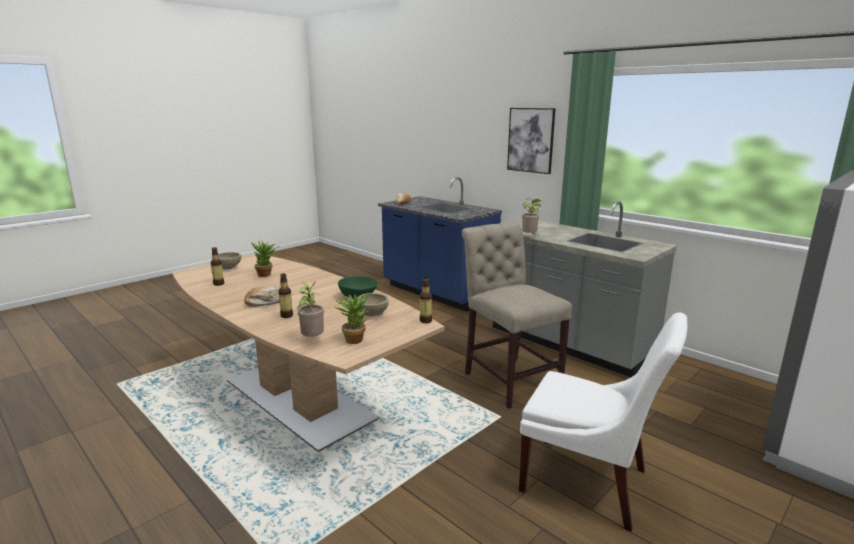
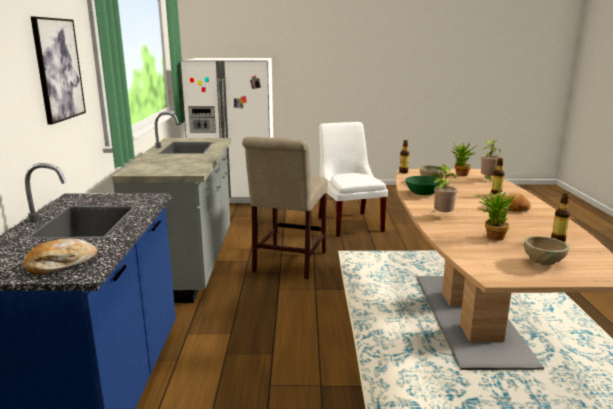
camera: 135 degrees left, 0 degrees up
(530, 237) = (209, 161): potted plant -> potted plant (441, 216)

